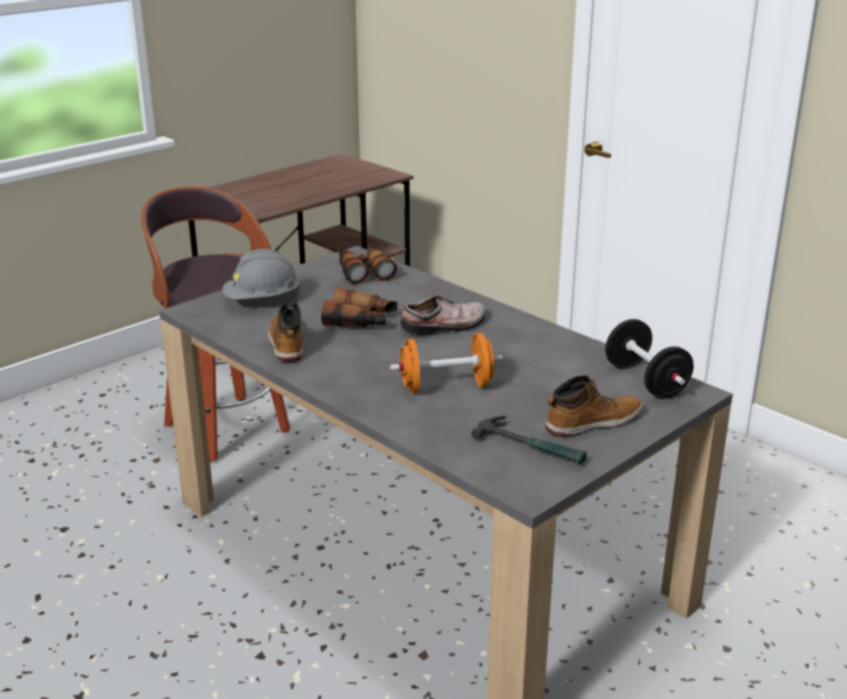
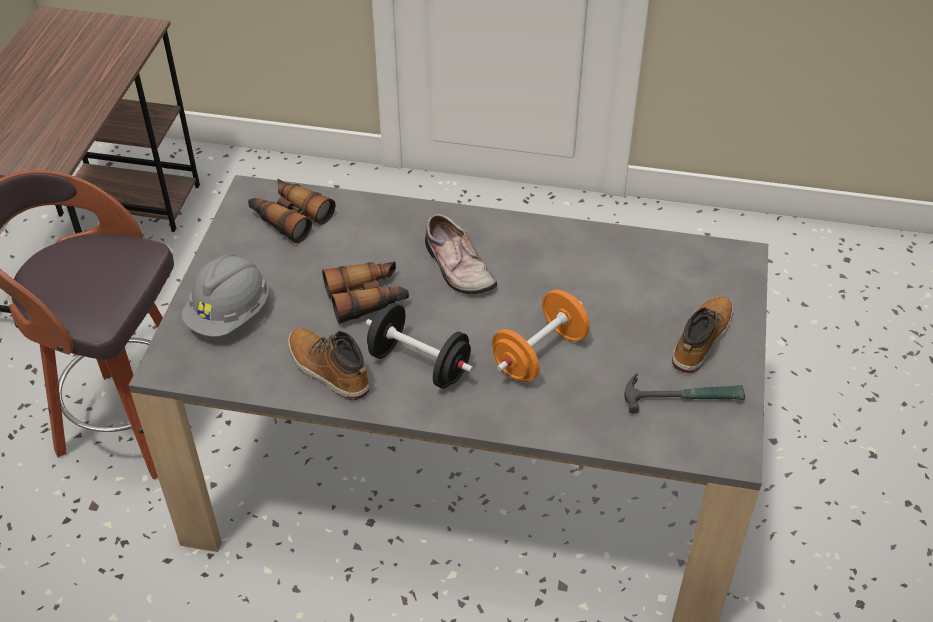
camera: 35 degrees left, 20 degrees up
(445, 327) = (456, 267): shoe -> shoe turned 120 degrees clockwise
(645, 381) = (692, 261): black dumbbell -> black dumbbell (419, 364)

